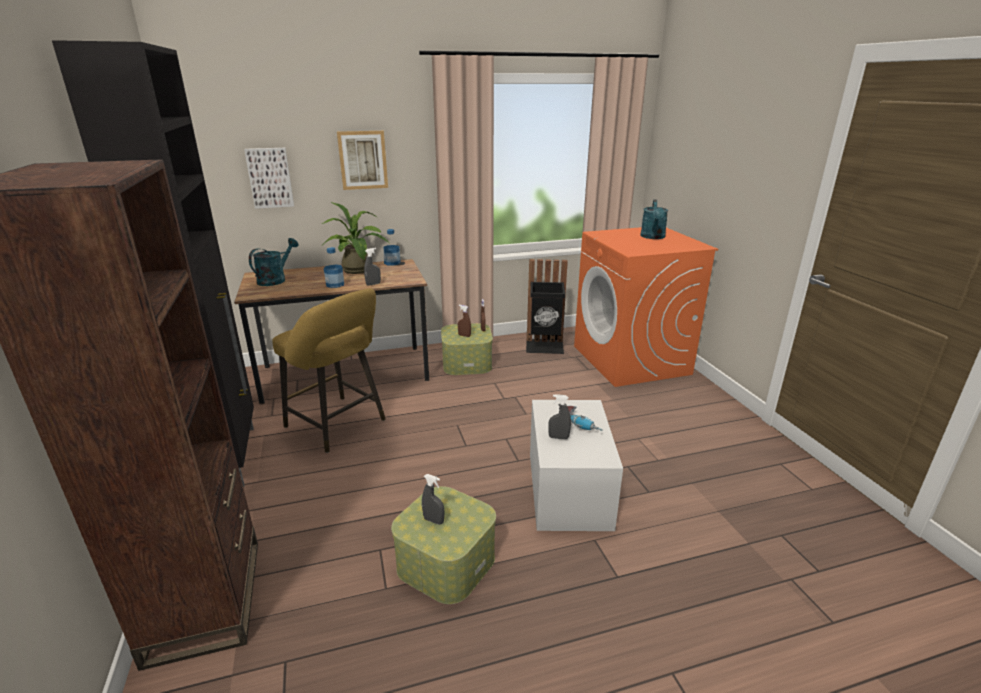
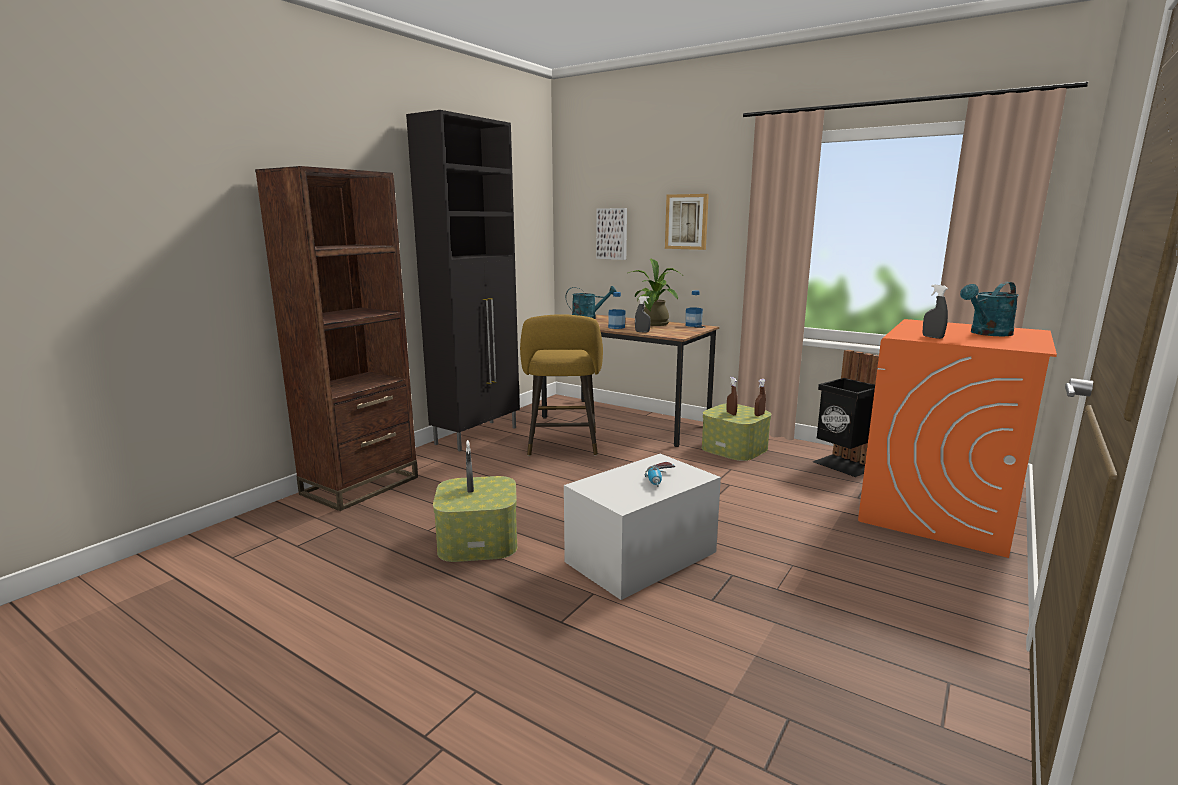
camera: 50 degrees right, 10 degrees down
(558, 437) = (620, 478): grey spray bottle -> grey spray bottle (932, 337)

